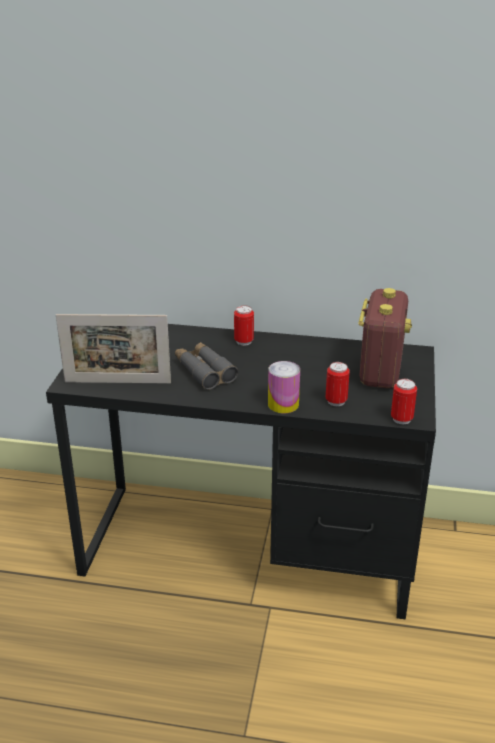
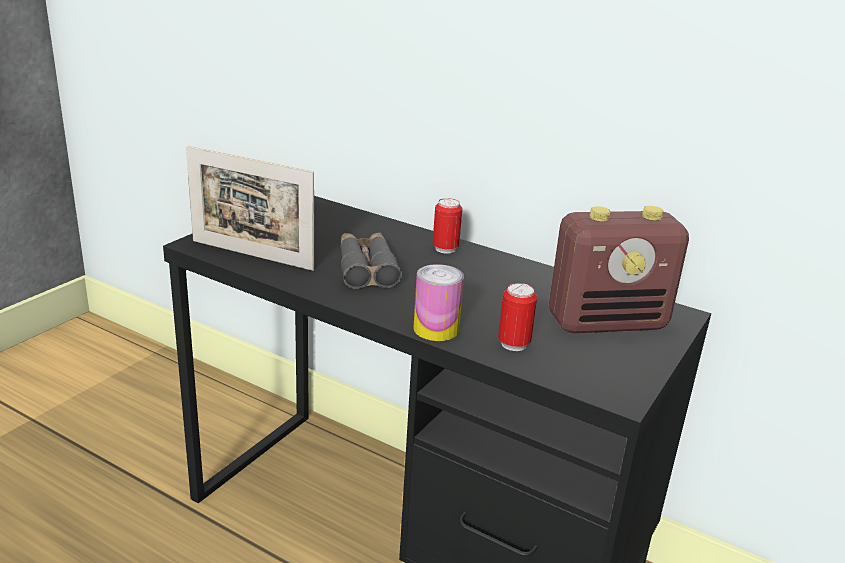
camera: 20 degrees right, 5 degrees down
(380, 370) = (608, 322): radio -> radio turned 45 degrees clockwise
(401, 419) = (596, 391): can -> none

